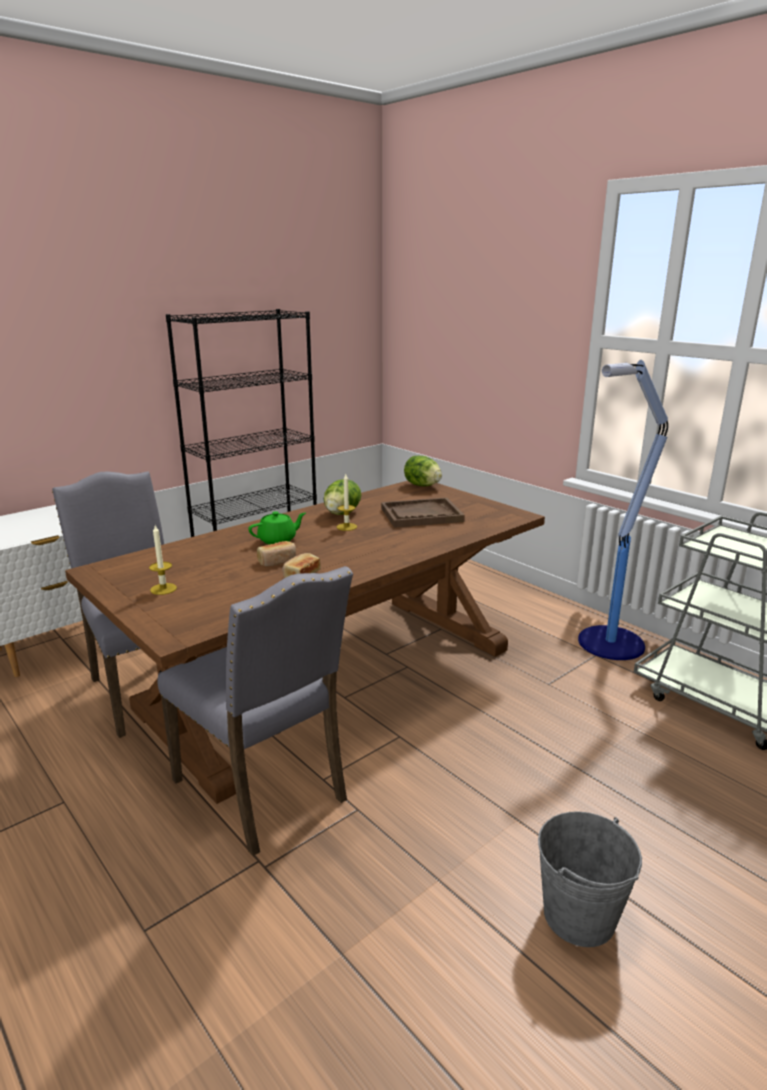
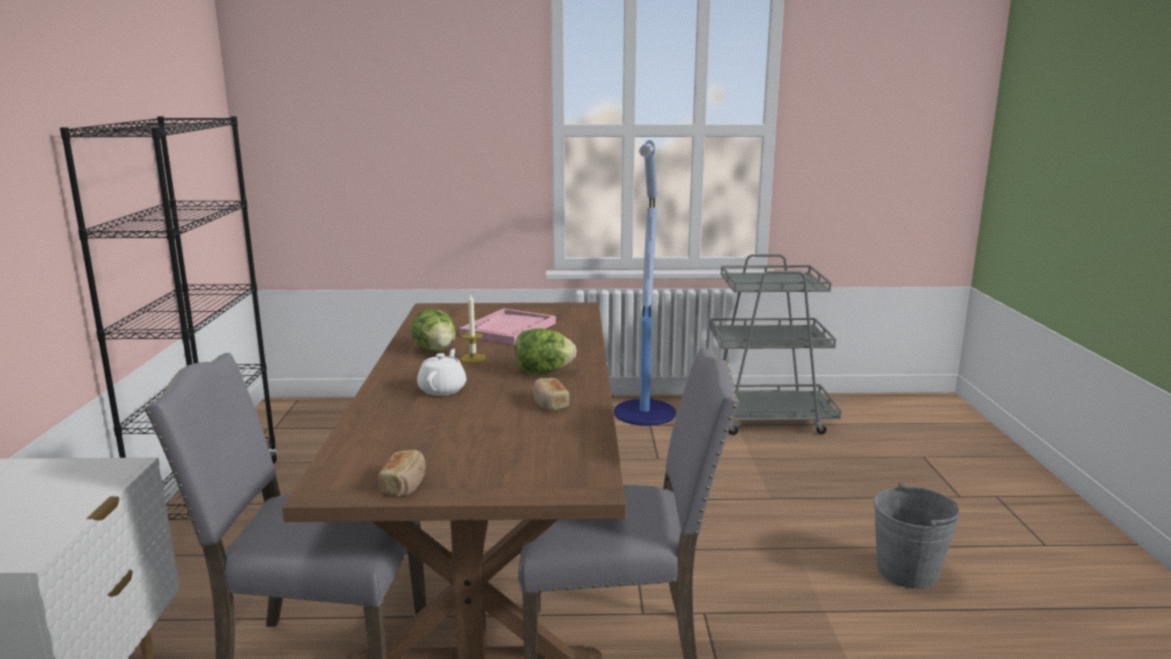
camera: 50 degrees left, 5 degrees down
(163, 589) = (461, 466): candle -> none
(277, 561) = (496, 403): bread -> bread (404, 484)
(278, 540) = (443, 389): green teapot -> white teapot
(421, 515) = (508, 329): brown tray -> pink tray
(422, 485) = (440, 308): lettuce -> lettuce (543, 372)

